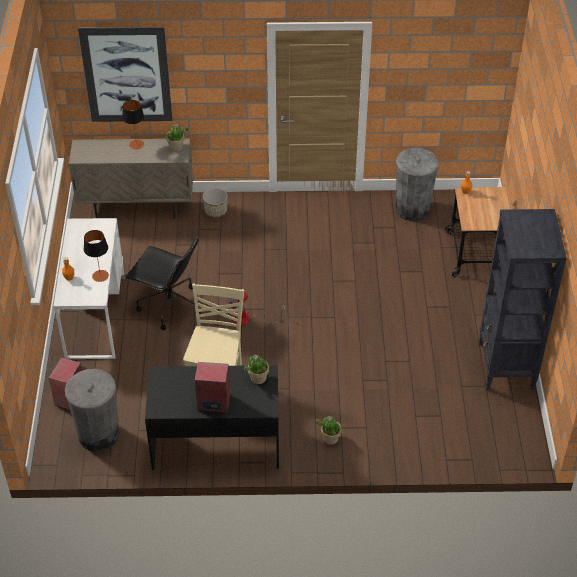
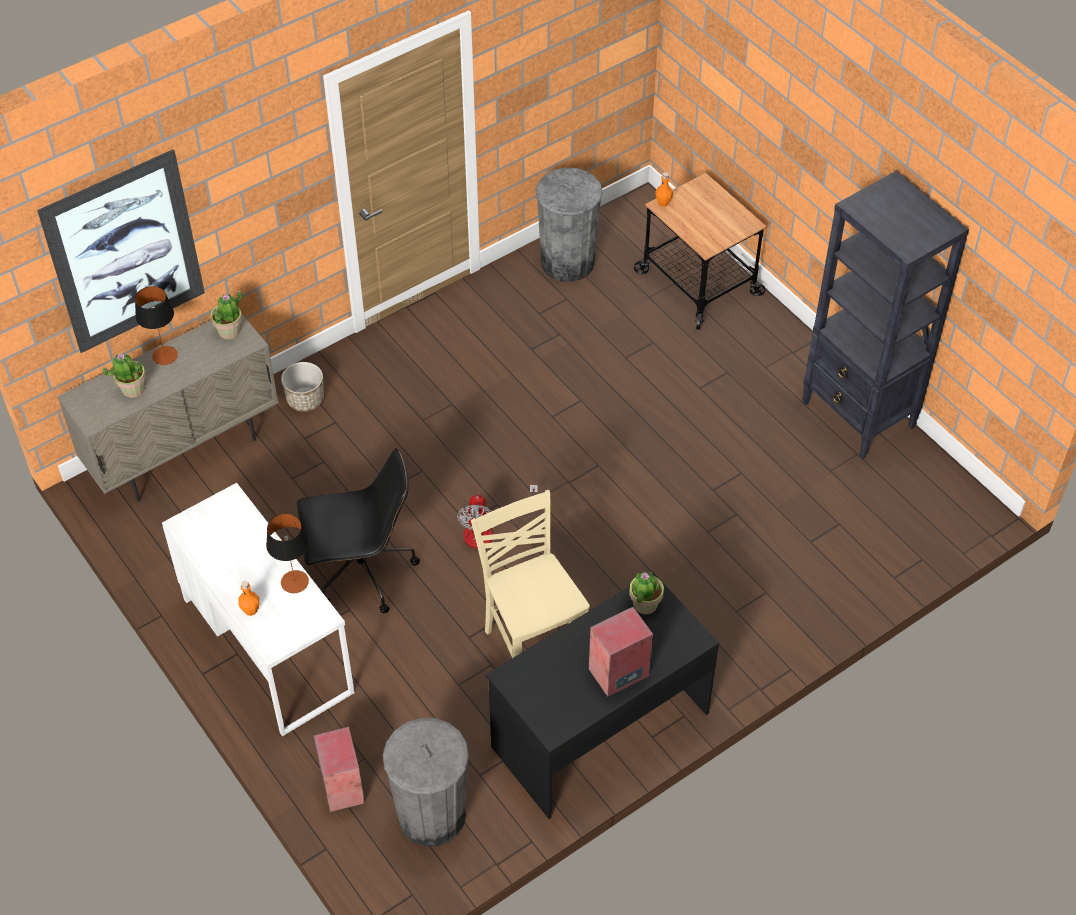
camera: 35 degrees left, 5 degrees up
(330, 438) = (736, 633): potted plant -> potted plant (132, 389)

